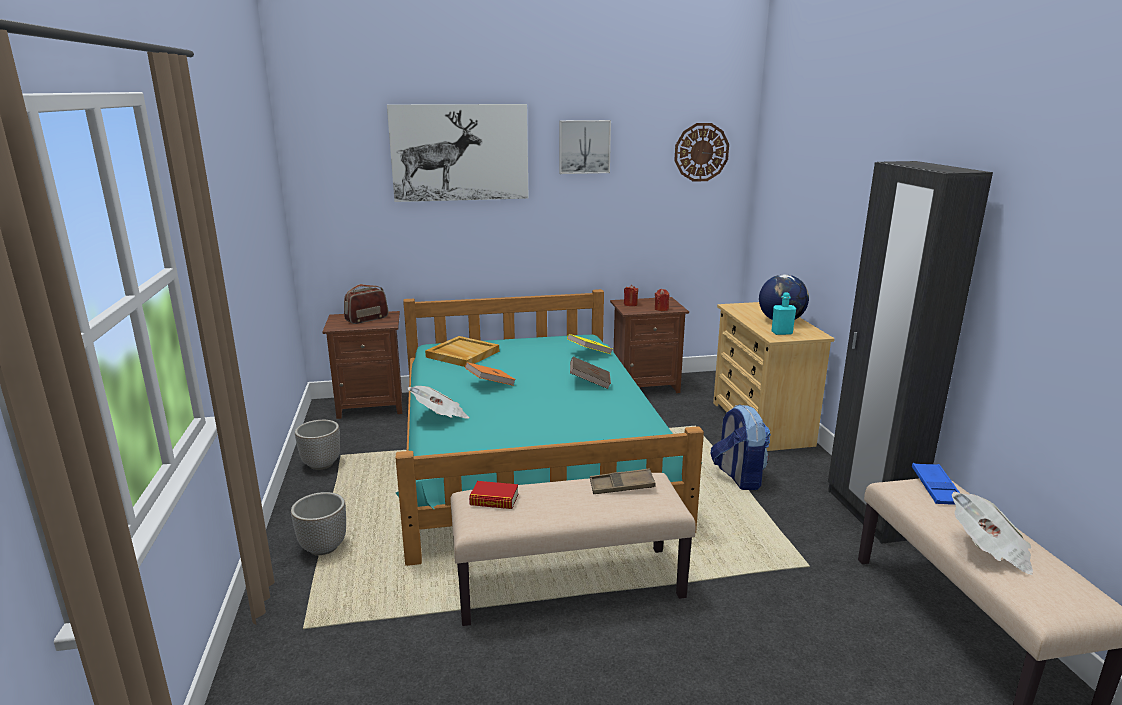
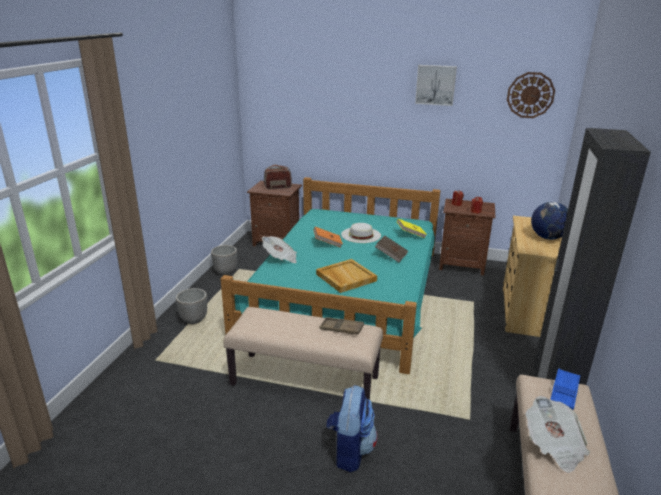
camera: 25 degrees right, 5 degrees up
(460, 152) = (347, 83): picture -> none
(462, 354) = (328, 220): beige tray -> beige tray (345, 277)
(494, 500) = (261, 317): book -> none
(525, 365) = (361, 235): none -> white hat
(738, 477) = (473, 345): backpack -> backpack (349, 451)
(781, 333) = (536, 247): turquoise bottle -> none

